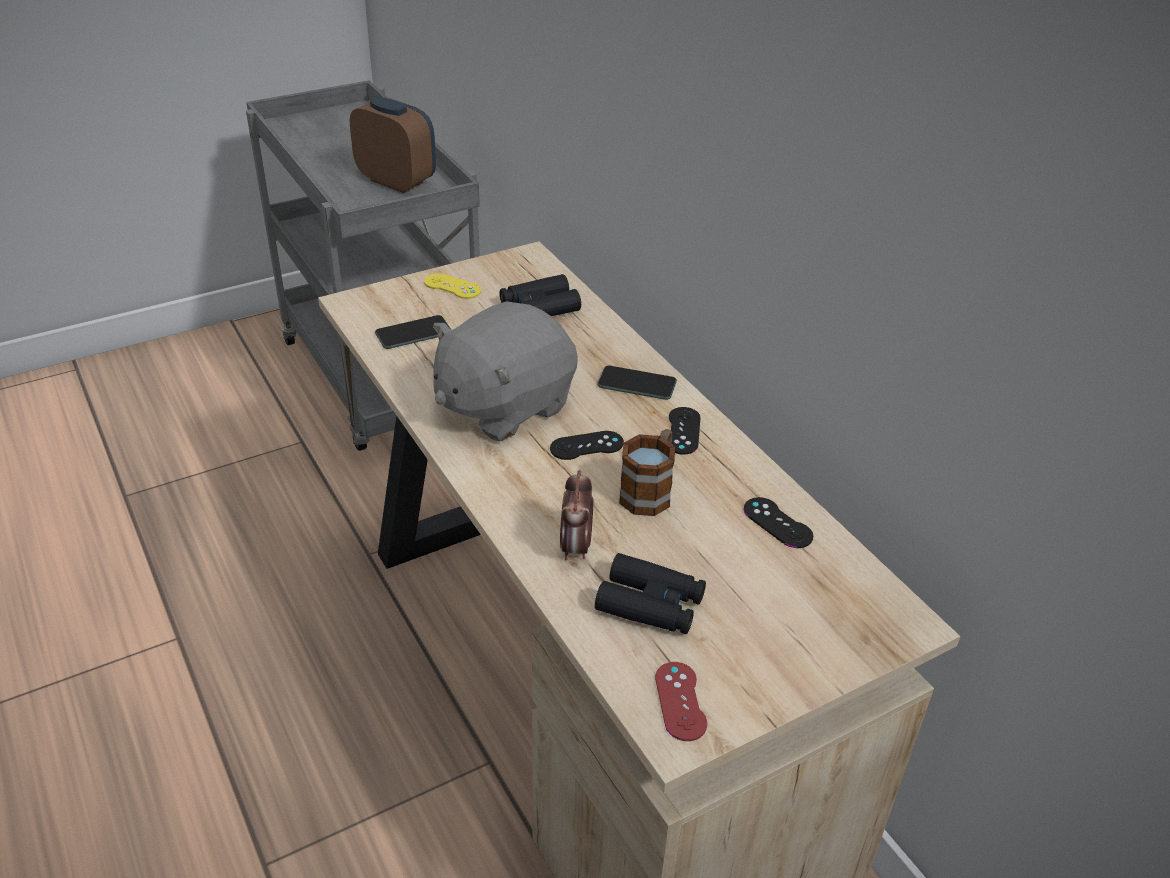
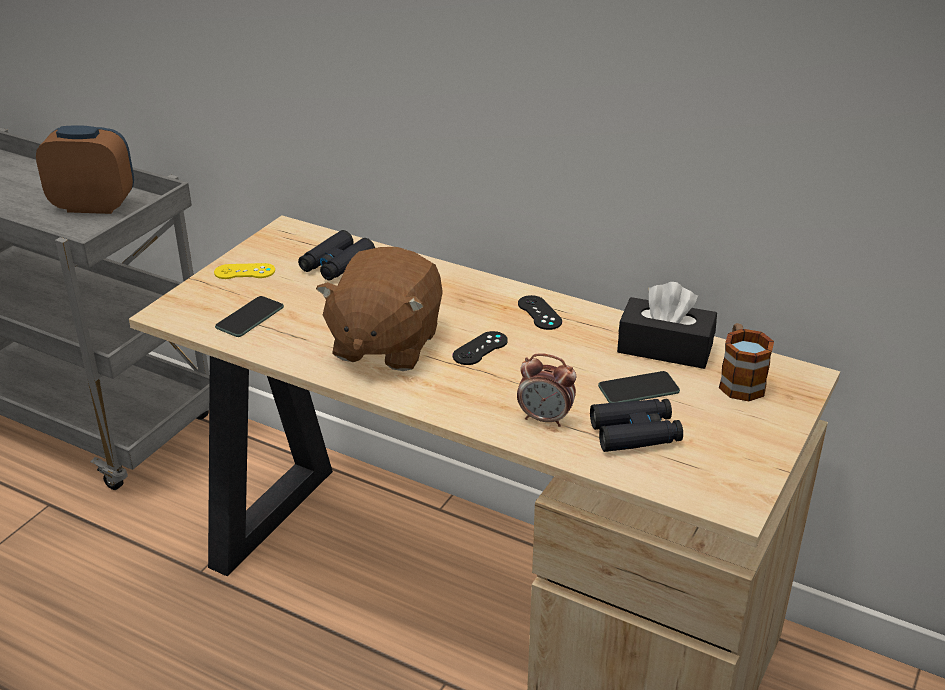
camera: 30 degrees left, 5 degrees down
(503, 405) = (385, 344): grey plush toy -> brown plush toy
(576, 547) = (545, 419): alarm clock -> alarm clock turned 45 degrees counterclockwise
(637, 384) = (472, 293): phone -> phone (638, 389)
(650, 490) = (558, 361): mug -> mug (739, 380)
(680, 701) = (717, 484): red game controller -> none
(777, 523) = (665, 348): black game controller -> black tissue box

